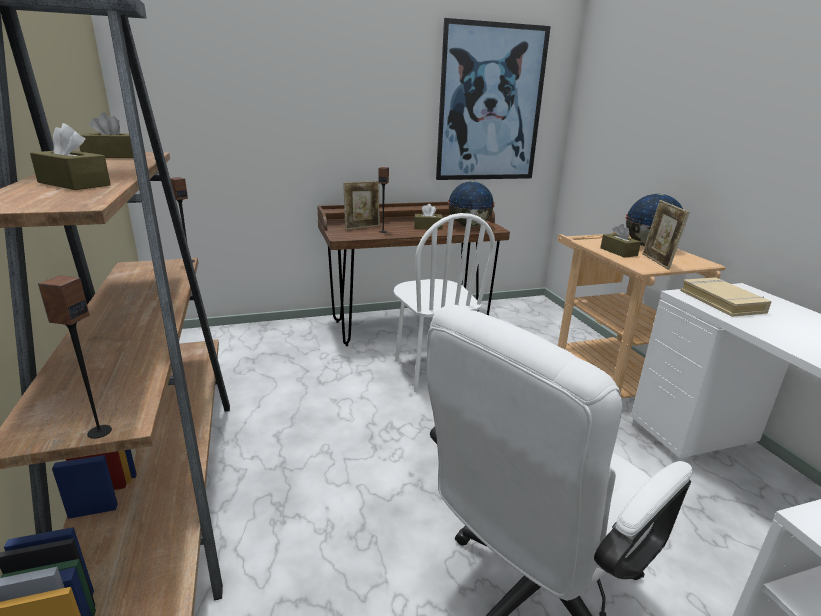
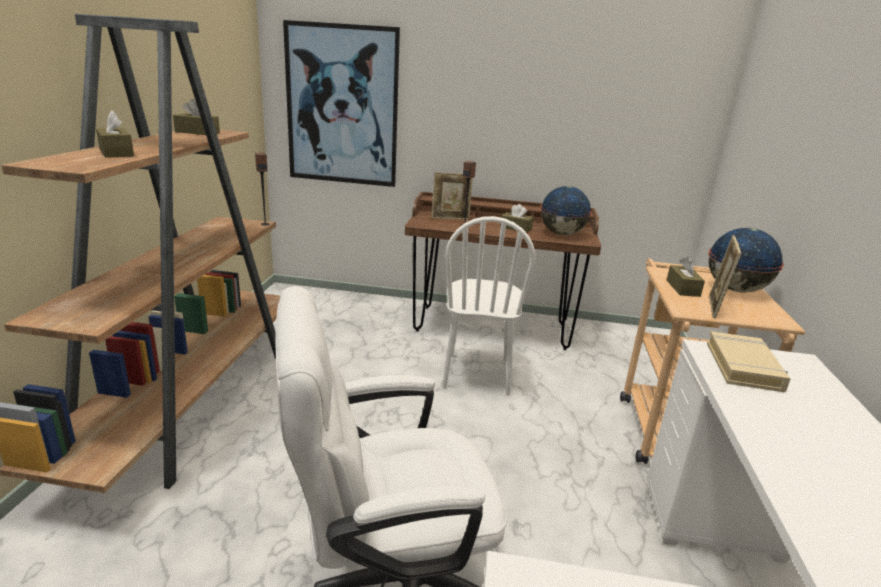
camera: 25 degrees right, 0 degrees up
(99, 432) = (75, 325): speaker -> none
(490, 105) = (622, 105): picture -> picture (342, 106)

